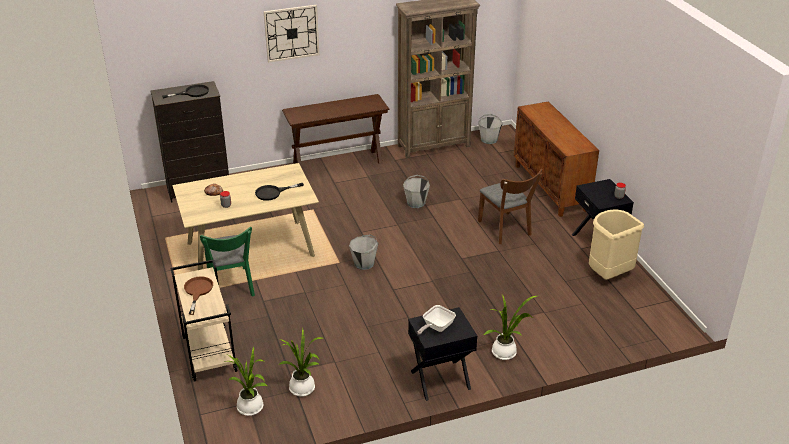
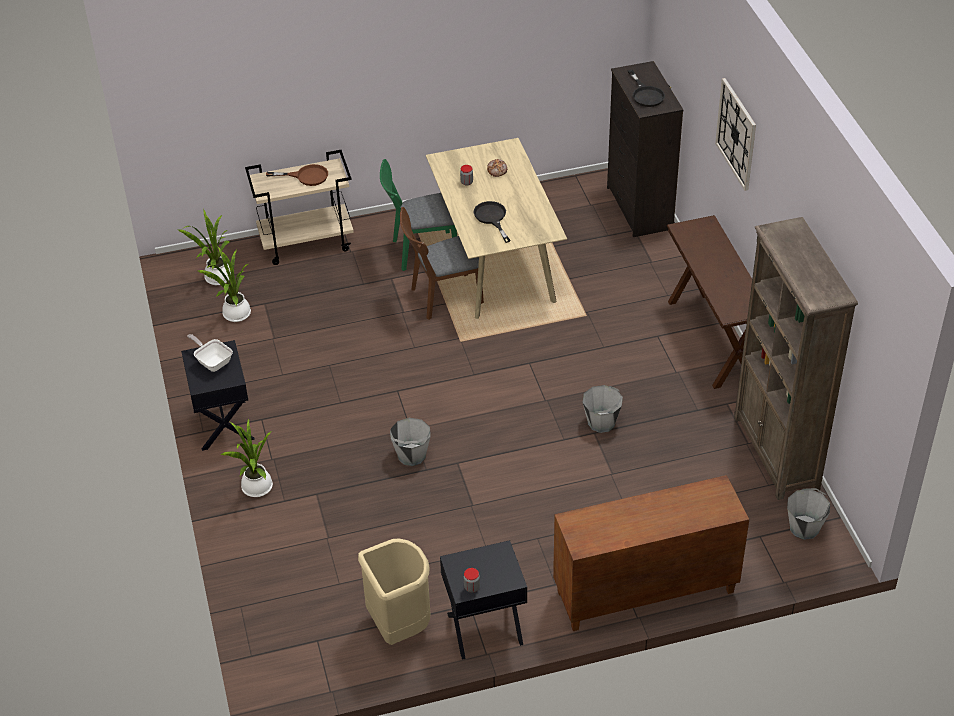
camera: 95 degrees right, 10 degrees up
(364, 263) = (456, 365): grey bucket -> grey bucket (411, 455)
(506, 230) = (523, 520): brown chair -> brown chair (441, 297)

